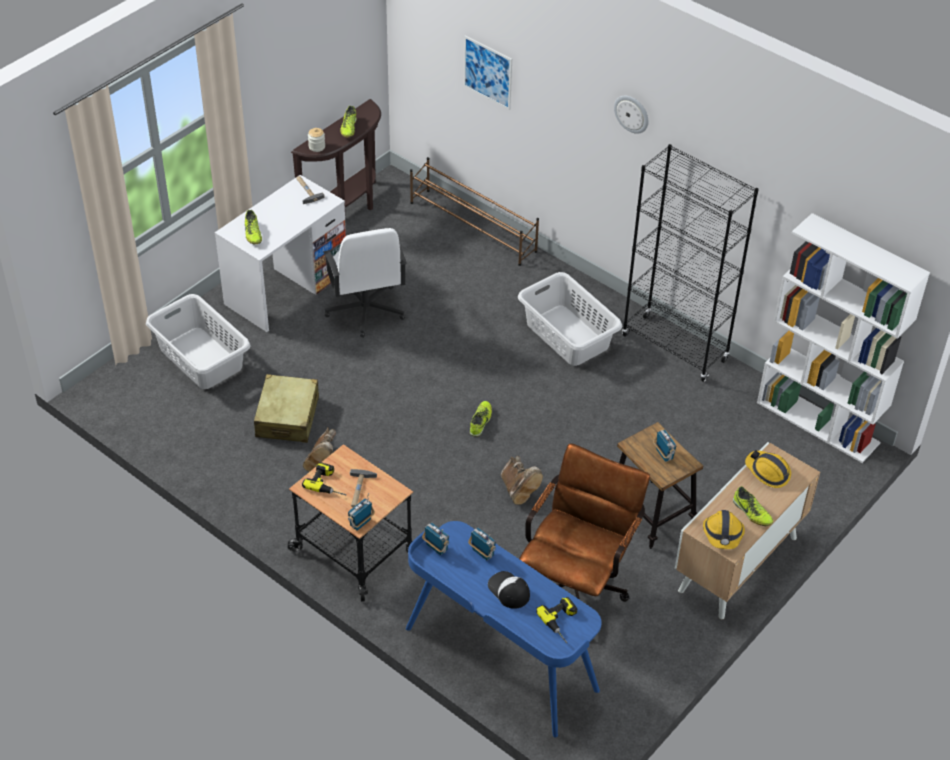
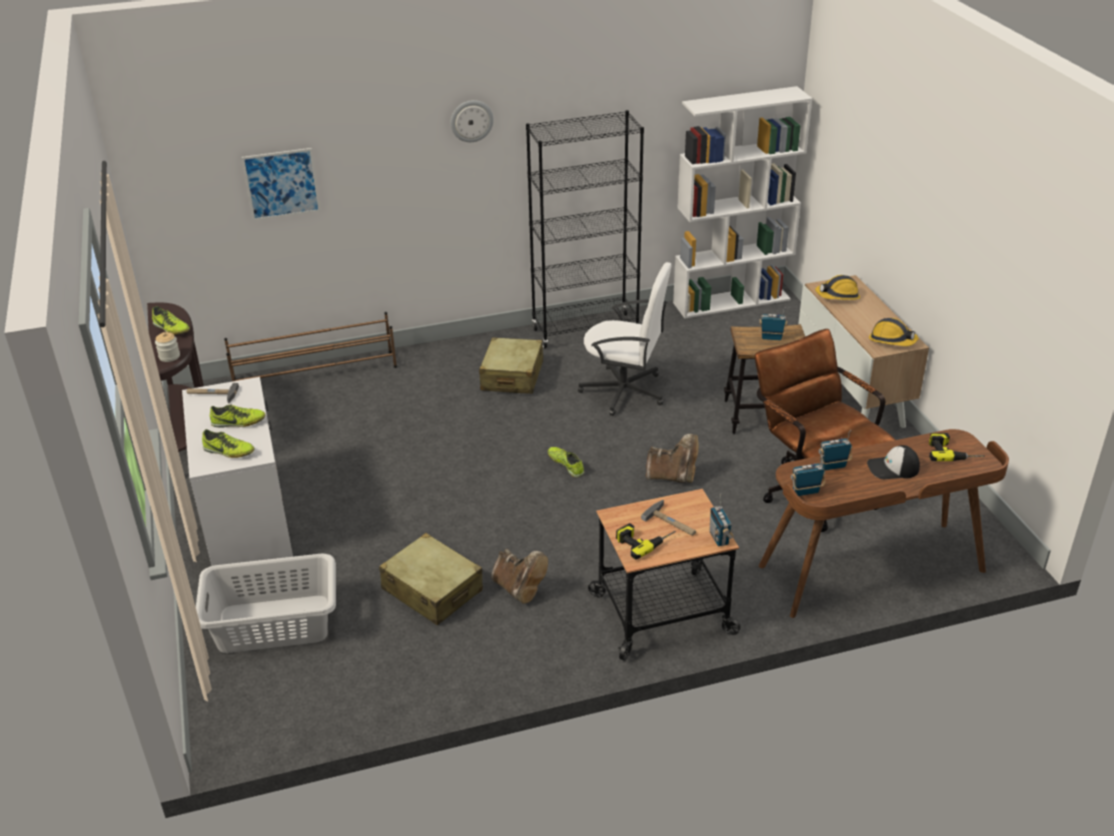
camera: 55 degrees left, 10 degrees down
(365, 310) = (343, 478): white office chair -> white office chair (624, 391)
(499, 660) = (872, 570): blue desk -> brown desk
(567, 336) = (512, 376): grey laundry basket -> beige suitcase
(751, 513) = (877, 319): shoe -> shoe (238, 422)

